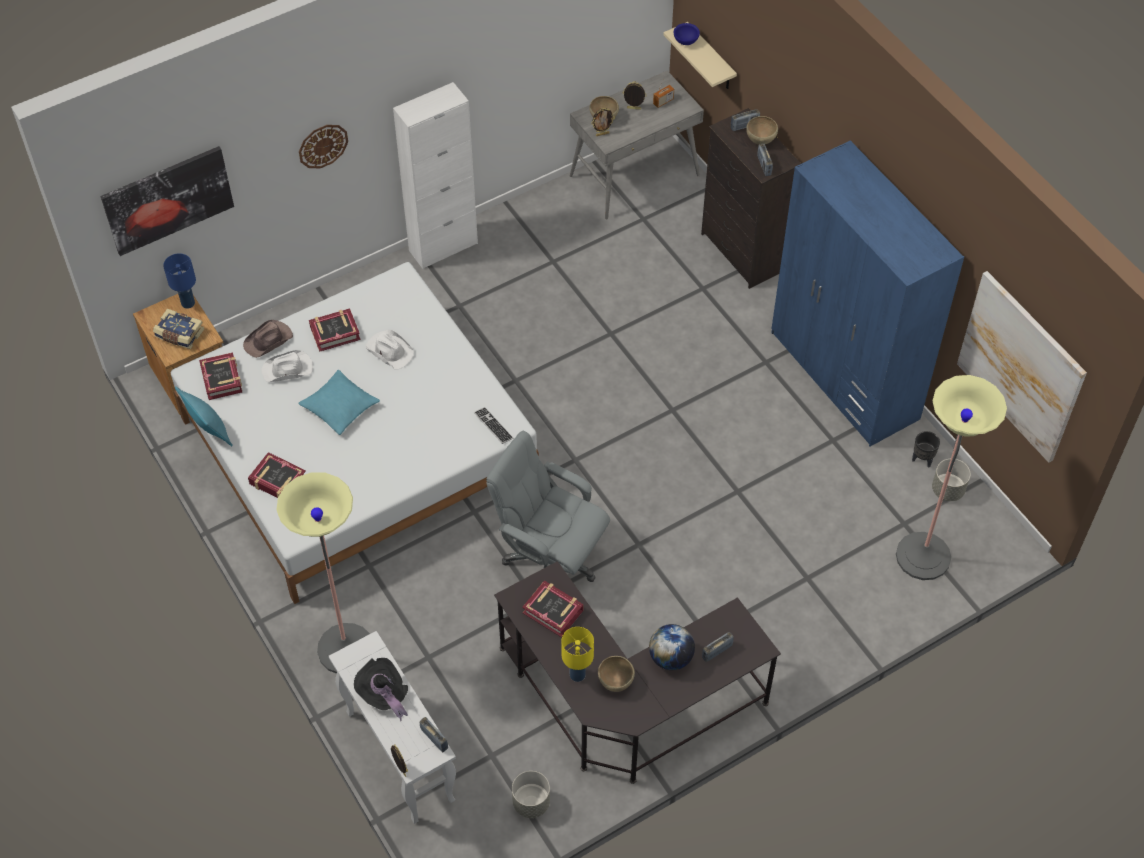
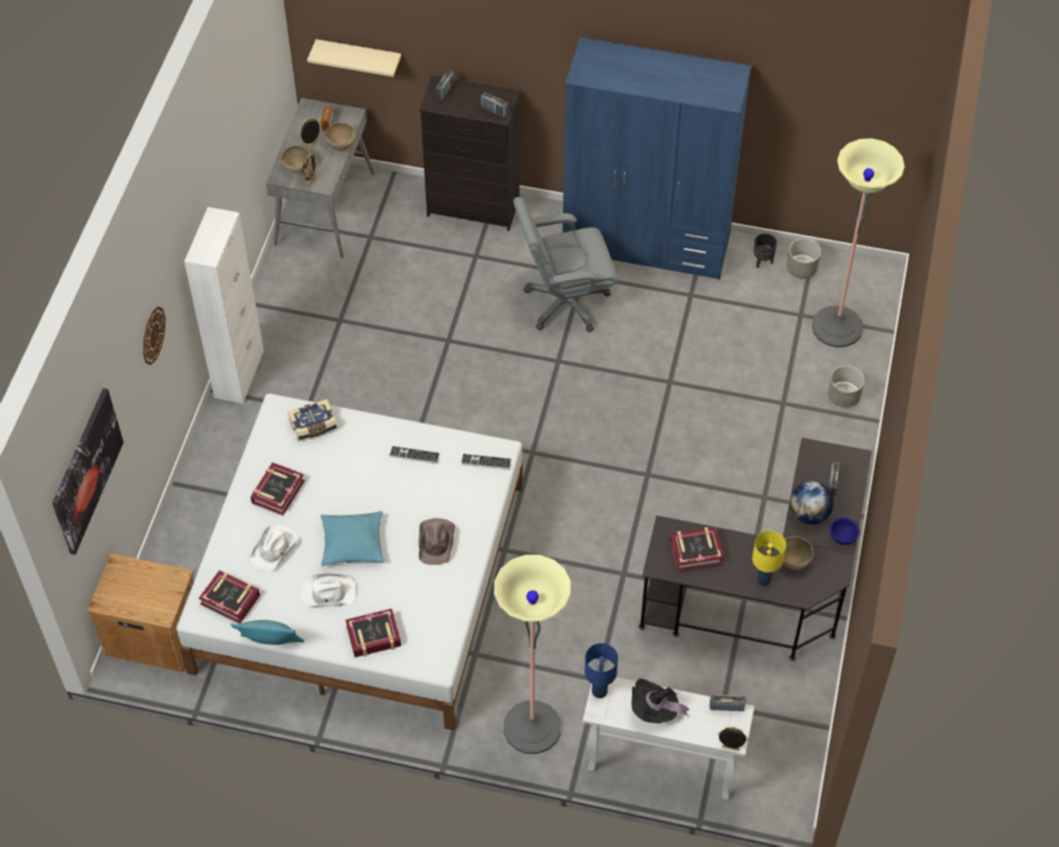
camera: 45 degrees left, 0 degrees up
(179, 335) = (150, 595): book -> book (314, 426)
(188, 303) = (125, 564): blue table lamp -> blue table lamp (600, 691)
(268, 340) = (231, 540): brown hat -> brown hat (436, 541)
(390, 350) = (338, 470): white hat -> white hat (328, 593)
(451, 381) = (414, 455): none -> keyboard
(531, 803) = (787, 712): grey planter -> grey planter (843, 397)
(550, 558) = (599, 536): grey office chair -> grey office chair (565, 303)
(686, 41) = (333, 54): blue bowl -> blue bowl (843, 537)
(760, 140) = (469, 93): brown bowl -> brown bowl (341, 145)
(1020, 366) = (837, 123): picture -> none

